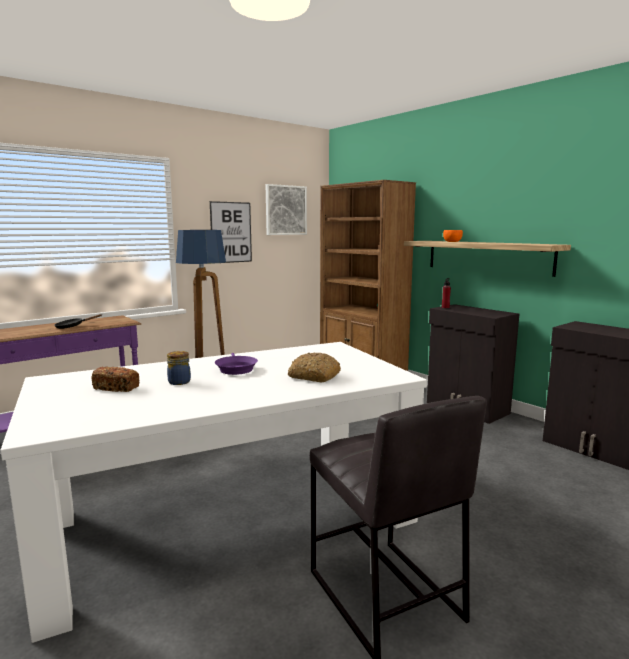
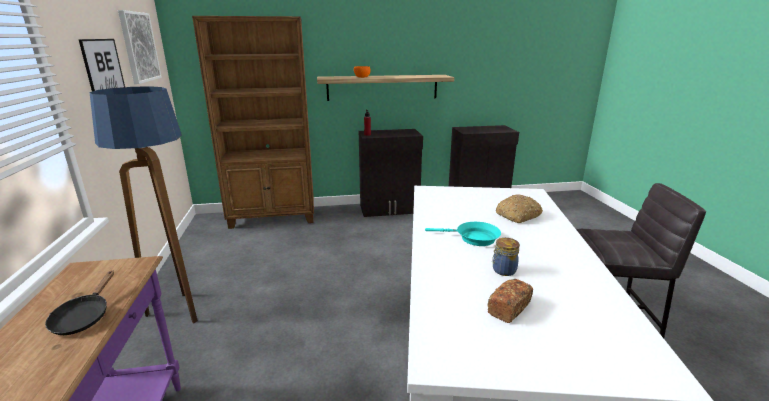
camera: 60 degrees left, 10 degrees up
(235, 369) = (473, 238): purple frying pan -> turquoise frying pan

